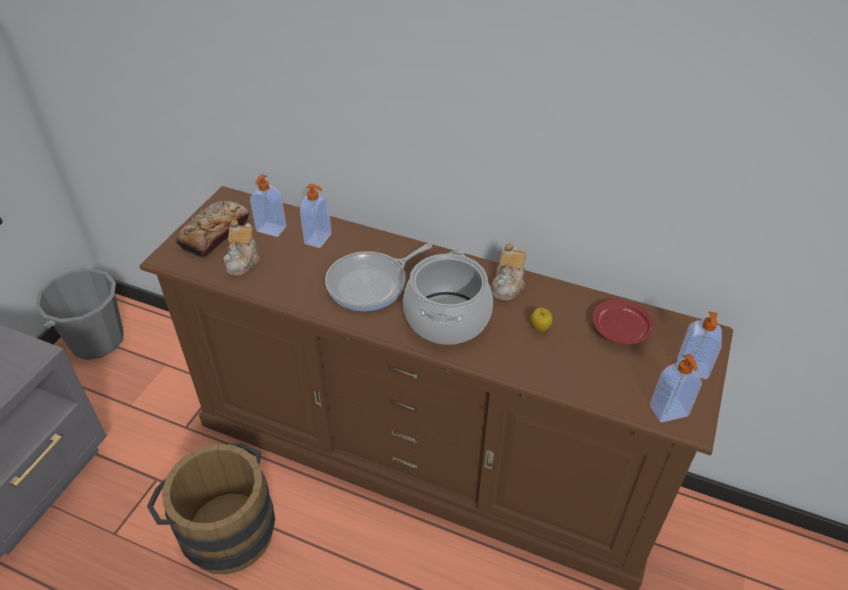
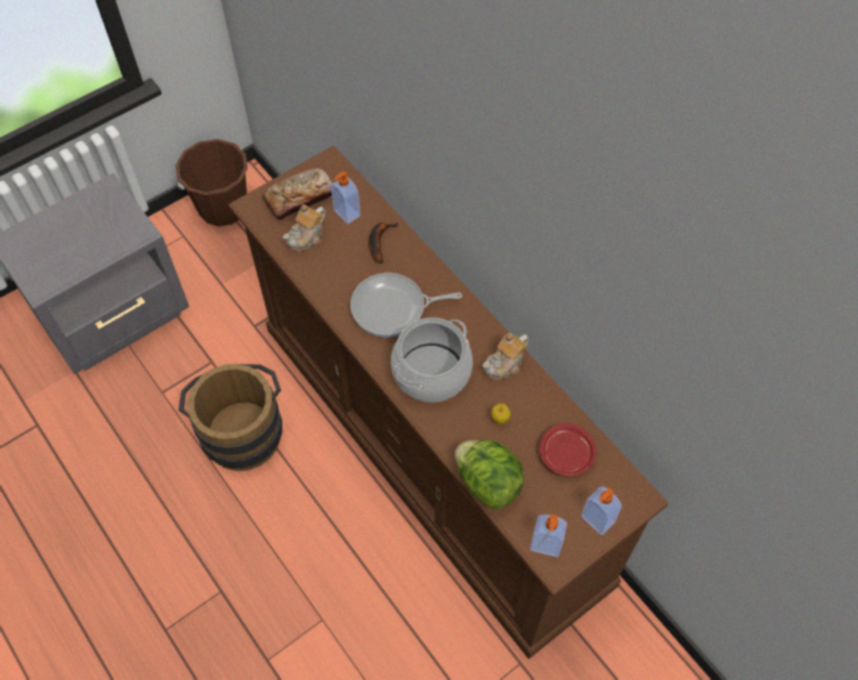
camera: 30 degrees right, 15 degrees up
(97, 341) = (223, 207): grey bucket -> brown bucket
(319, 239) = (379, 242): soap dispenser -> banana
(572, 384) = (487, 482): none -> lettuce

